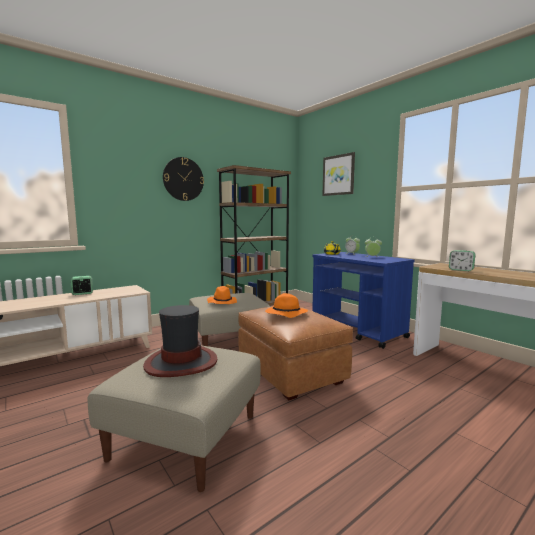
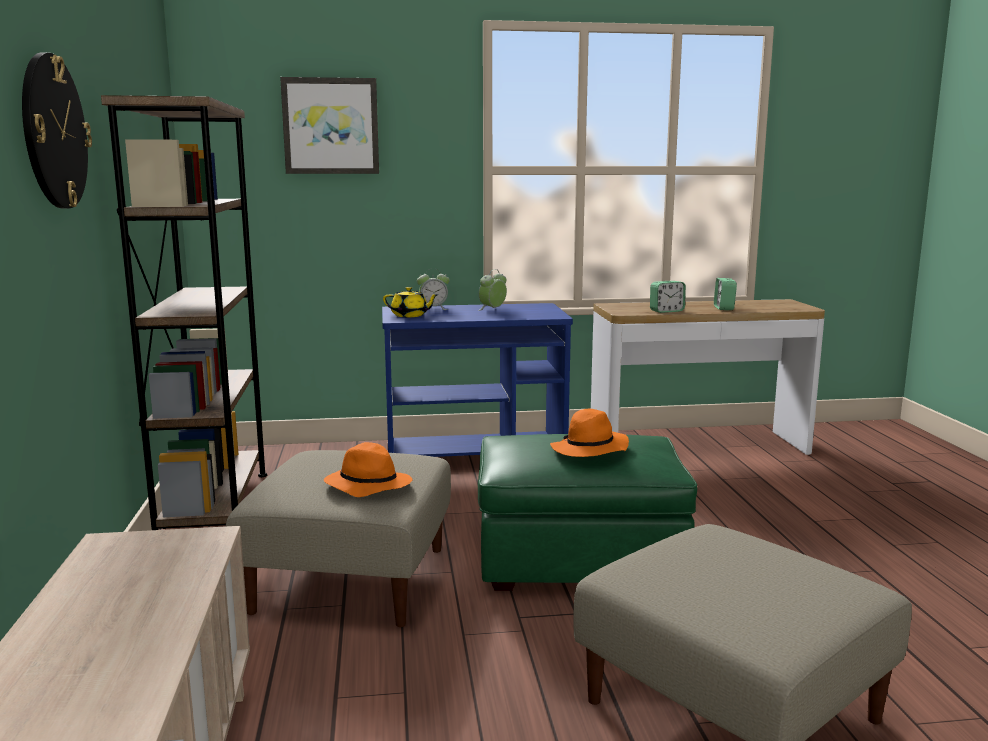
camera: 60 degrees left, 5 degrees up
(82, 293) = (67, 624): alarm clock -> alarm clock (724, 308)
(181, 362) = (725, 578): hat -> none
(291, 372) = (579, 561): brown ottoman -> green ottoman

